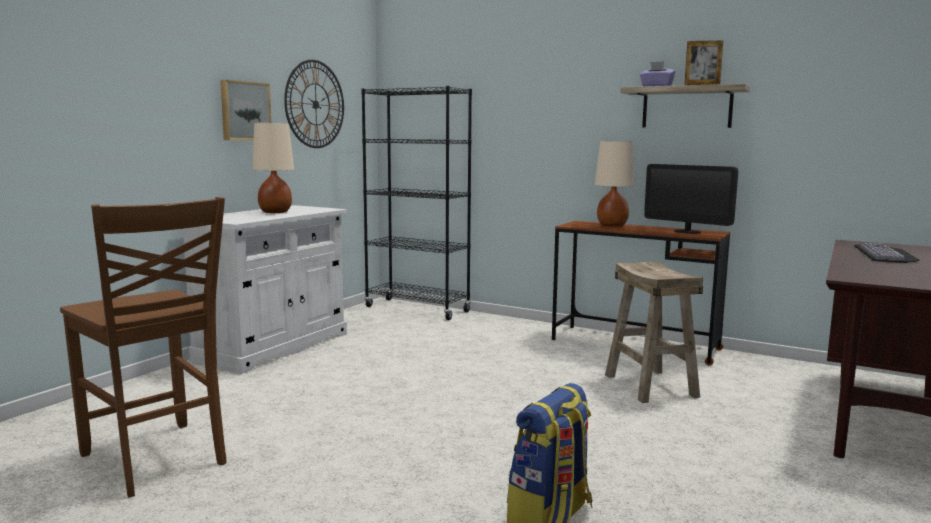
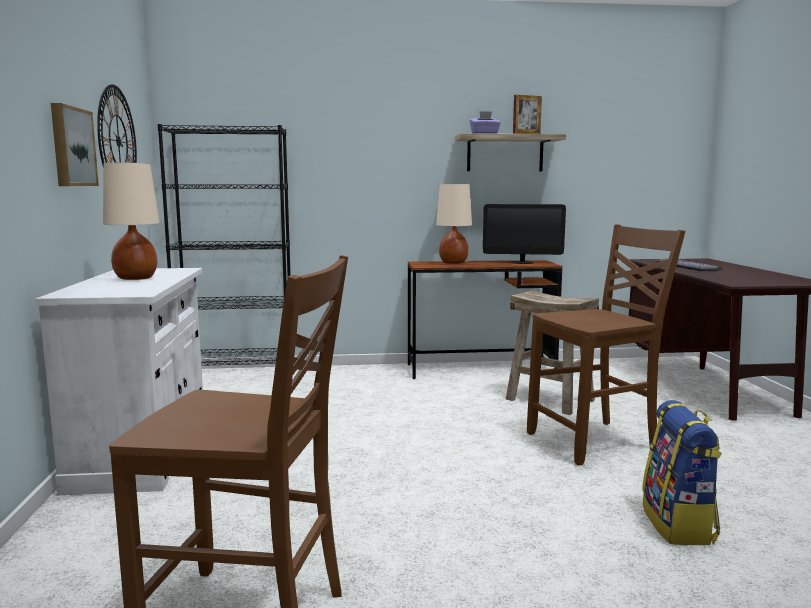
camera: 35 degrees left, 0 degrees up
(618, 431) = (594, 441): none -> brown chair

